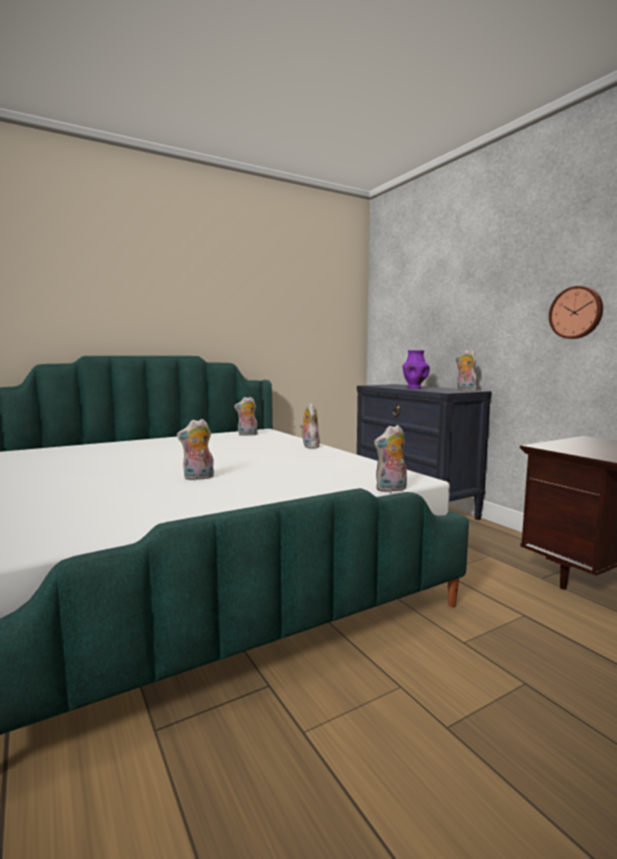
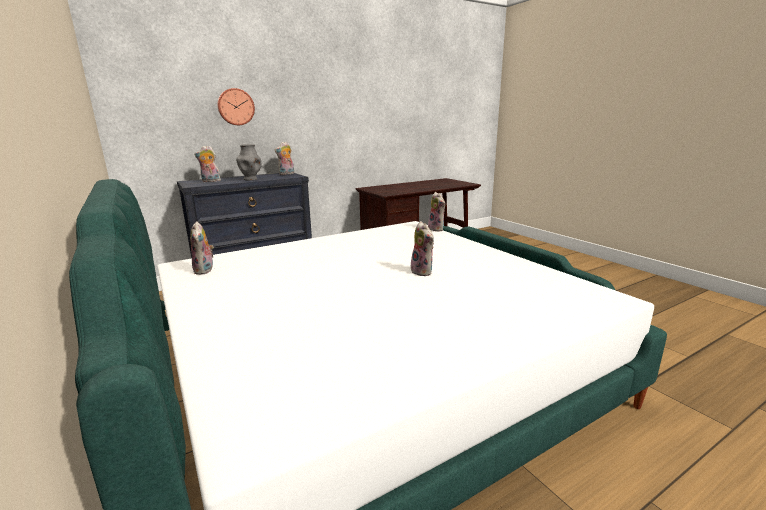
camera: 90 degrees left, 10 degrees up
(309, 446) = (298, 245): plush toy -> plush toy (210, 181)
(414, 388) = (251, 179): purple vase -> grey vase
(576, 312) = (340, 116): wall clock -> wall clock (235, 107)

